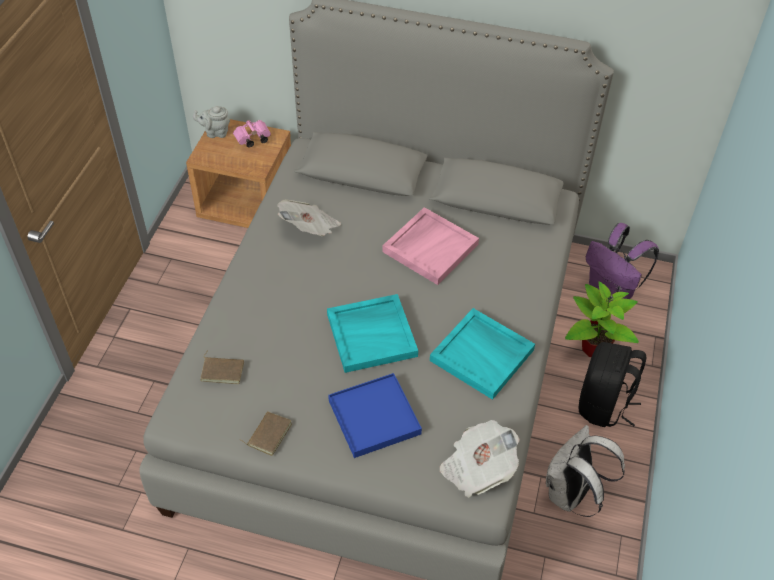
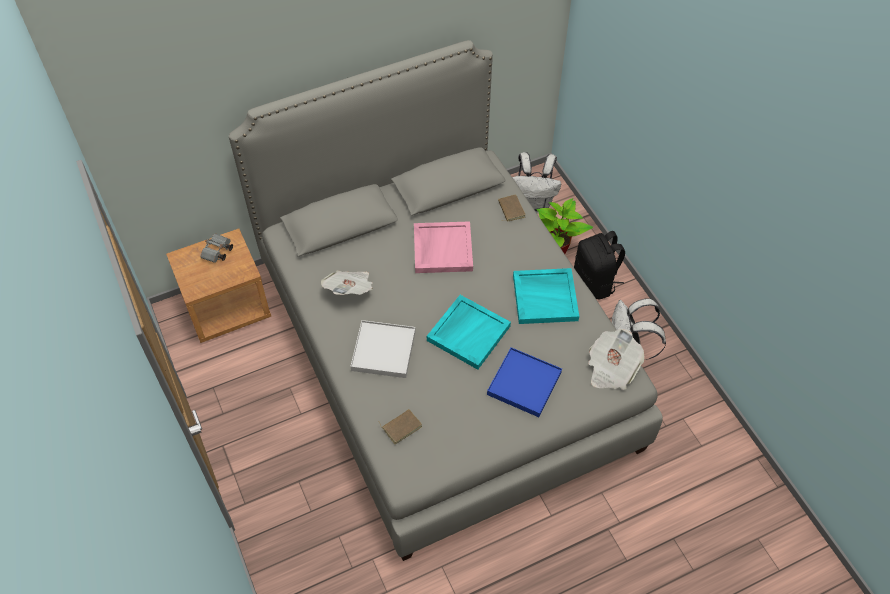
camera: 40 degrees left, 5 degrees up
(215, 132) = (182, 266): grey teapot -> none
(252, 139) = (217, 253): pink binoculars -> grey binoculars
(268, 434) = (473, 443): brown book -> brown book (510, 209)
(280, 297) = (383, 351): none -> white tray
(612, 292) = (532, 204): purple backpack -> white backpack

